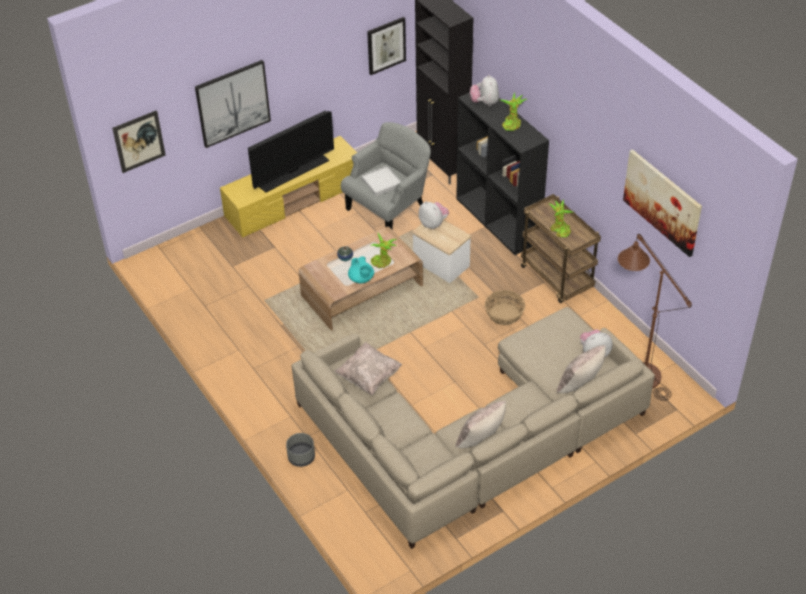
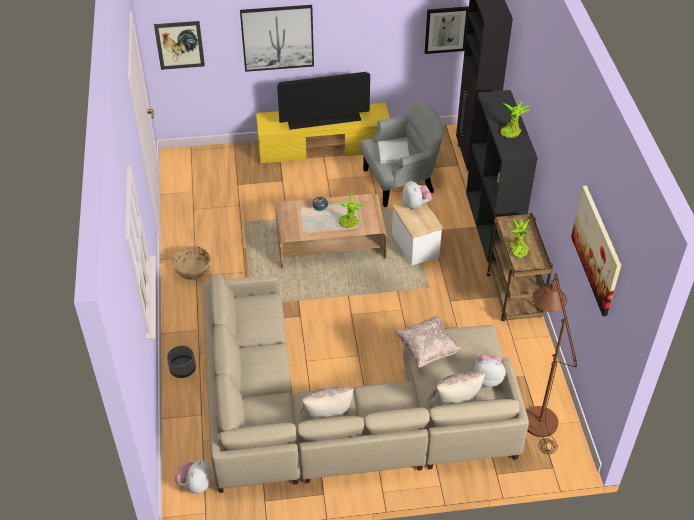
camera: 25 degrees right, 0 degrees up
(361, 279) = (321, 231): turquoise teapot -> none
(369, 377) = (267, 319): beige pillow -> beige pillow (427, 350)
(484, 103) = (499, 105): plush toy -> plush toy (195, 484)
(504, 314) = (442, 312): basket -> basket (192, 269)

